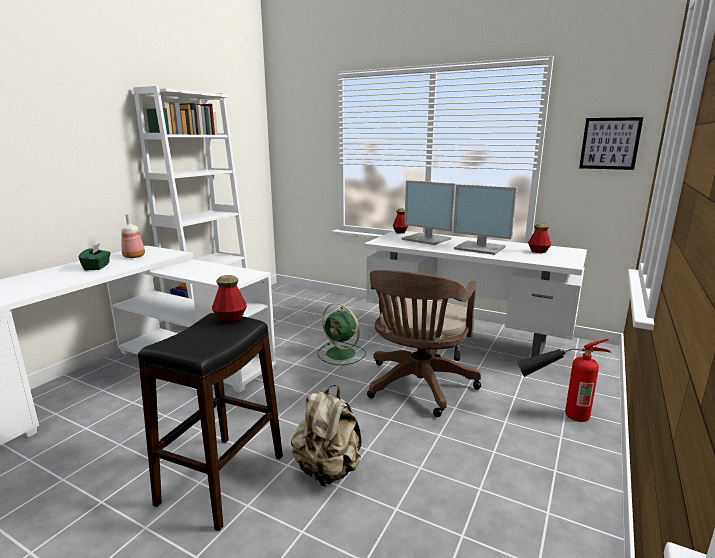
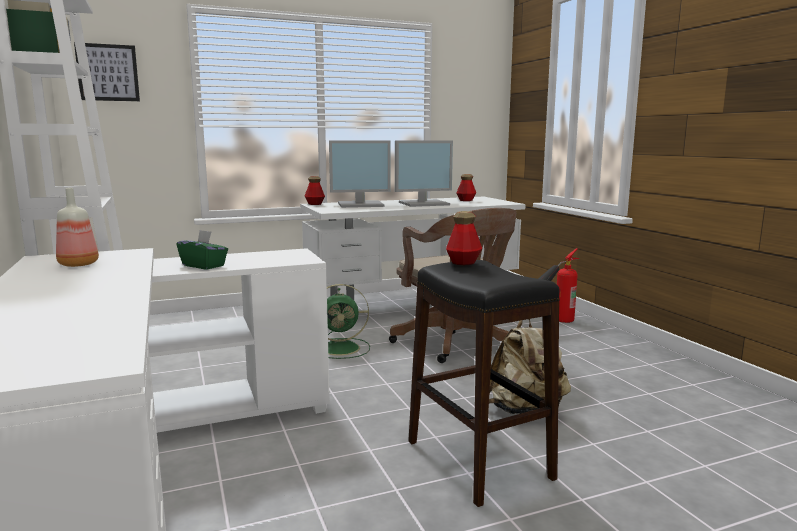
camera: 50 degrees left, 5 degrees down
(97, 267) = (77, 280): green tissue box -> green tissue box (204, 266)
(610, 143) = (479, 104): picture -> picture (108, 72)

